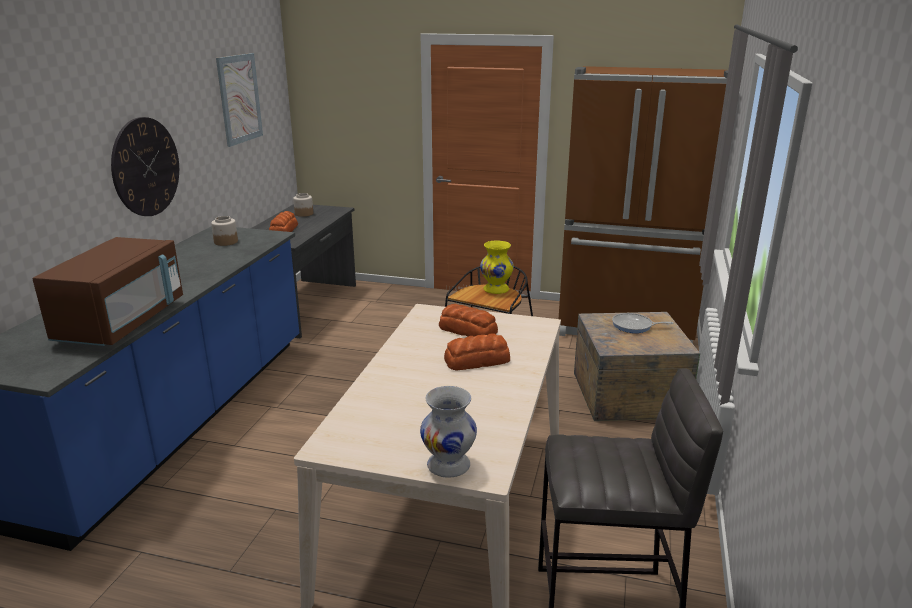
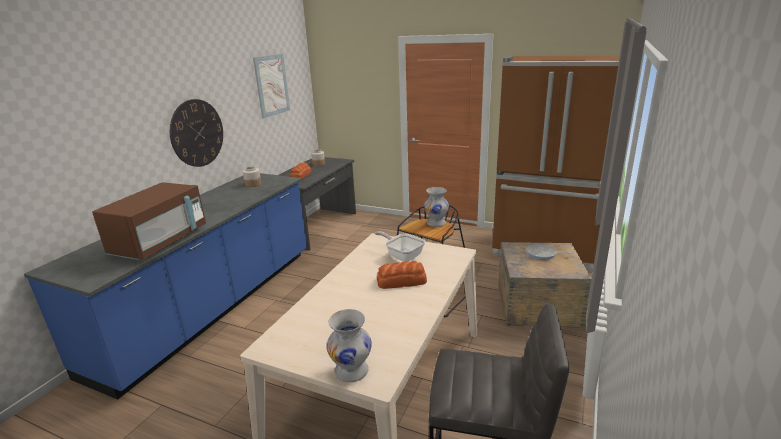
camera: 10 degrees right, 0 degrees up
(467, 330) = (402, 255): bread -> frying pan
(495, 289) = (435, 223): yellow vase -> white vase

